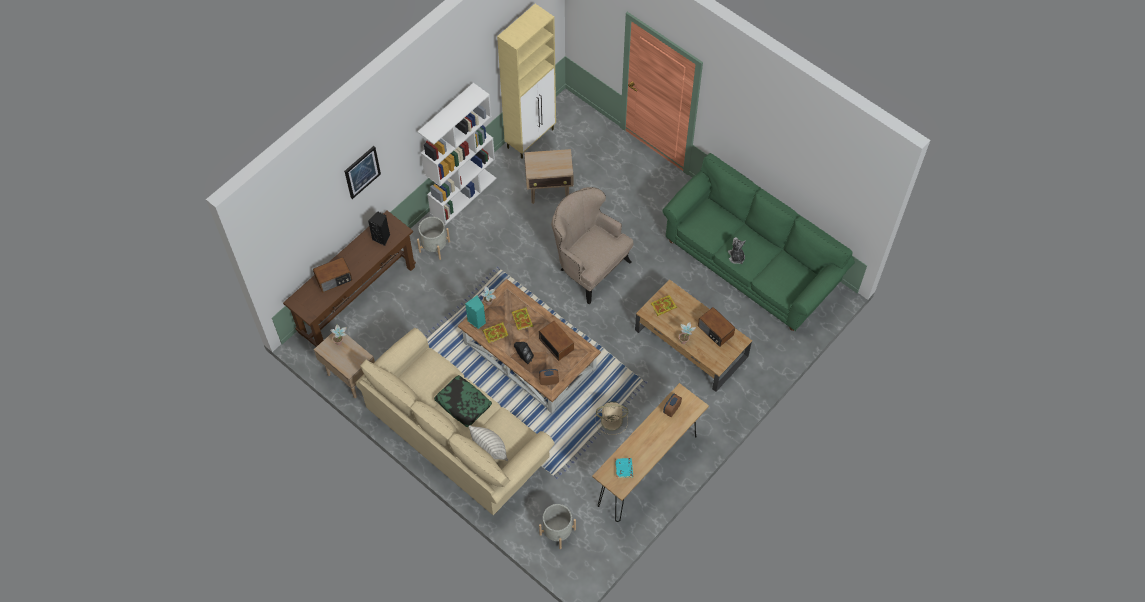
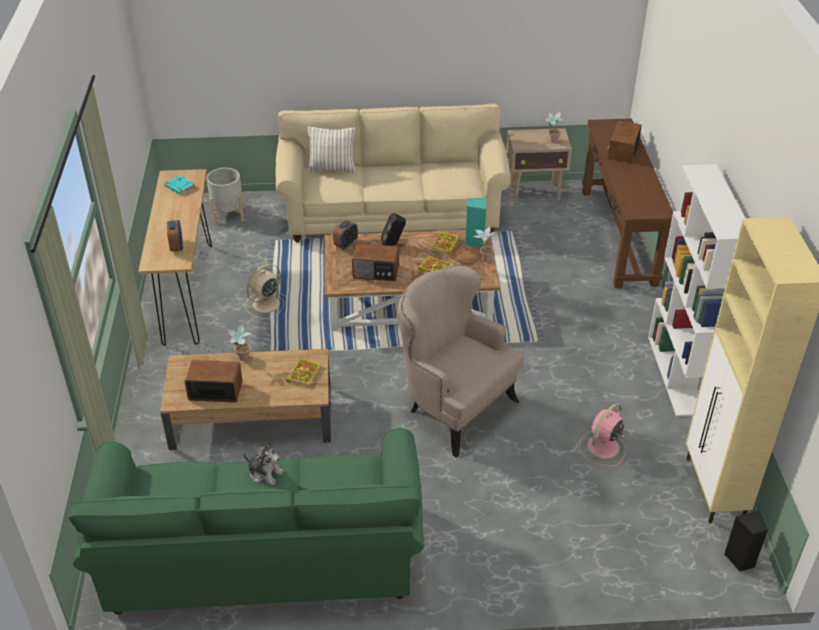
camera: 135 degrees right, 20 degrees down
(362, 172) = (692, 99): picture -> none
(382, 238) = (640, 197): black speaker -> black speaker (740, 560)
(434, 246) = (626, 314): grey planter -> none
(463, 403) = (398, 181): pillow -> none
(550, 192) = (602, 448): beige side table -> pink fan
(589, 267) = (454, 407): beige armchair -> beige armchair turned 135 degrees counterclockwise

